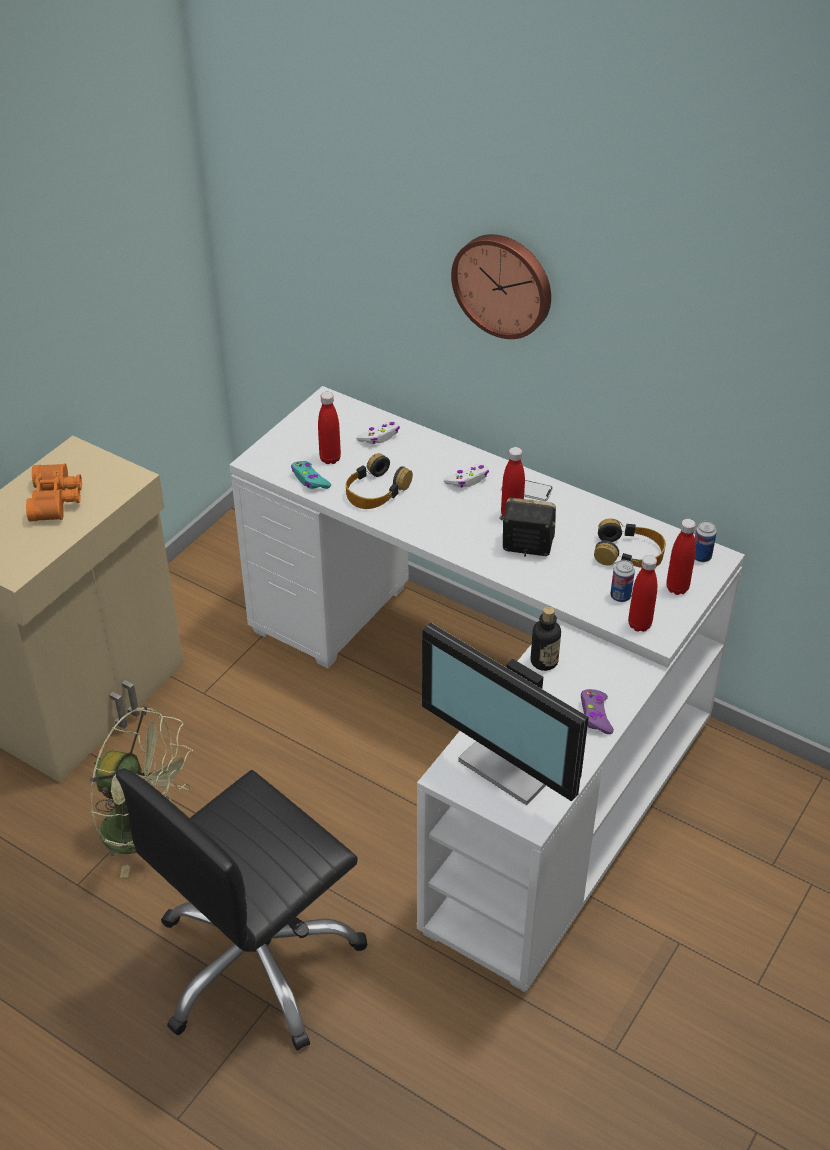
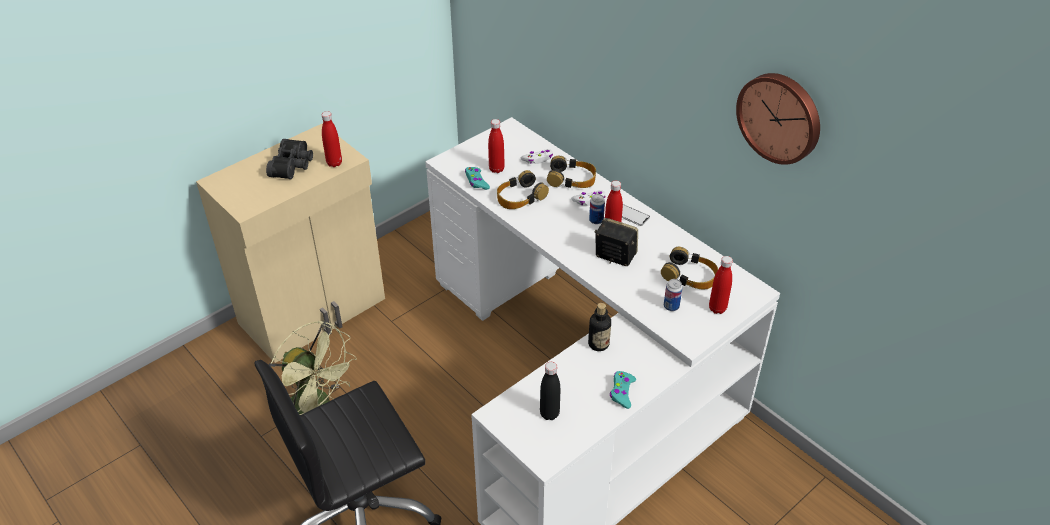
camera: 15 degrees right, 0 degrees up
(57, 500) = (293, 165): orange binoculars -> black binoculars
(434, 455) = (572, 179): none -> headphones
(504, 284) = (630, 57): wall clock -> wall clock (780, 117)
(516, 761) = (549, 414): monitor -> black bottle
(595, 715) = (622, 392): purple game controller -> turquoise game controller
(639, 625) = (678, 330): red bottle -> red bottle (334, 163)
(701, 557) = (745, 288): can -> can (596, 220)

